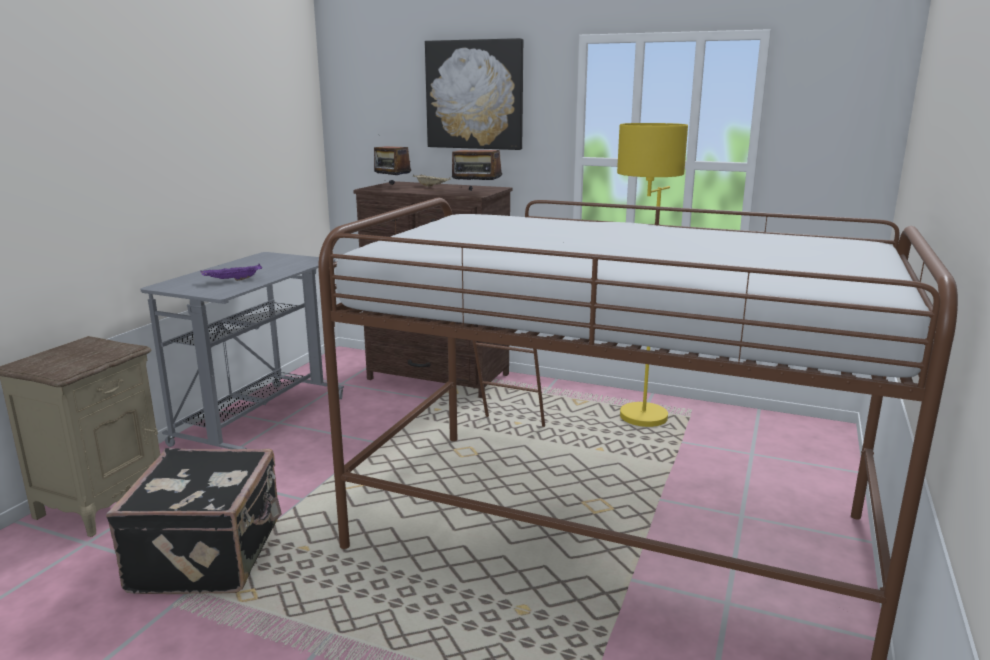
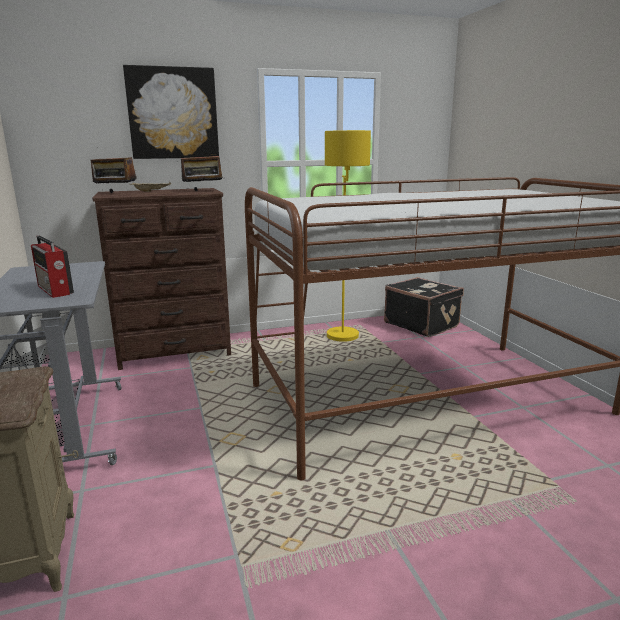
camera: 40 degrees left, 0 degrees up
(210, 555) = (210, 537): black suitcase -> black suitcase (421, 324)
(232, 280) = (55, 290): purple tray -> radio

